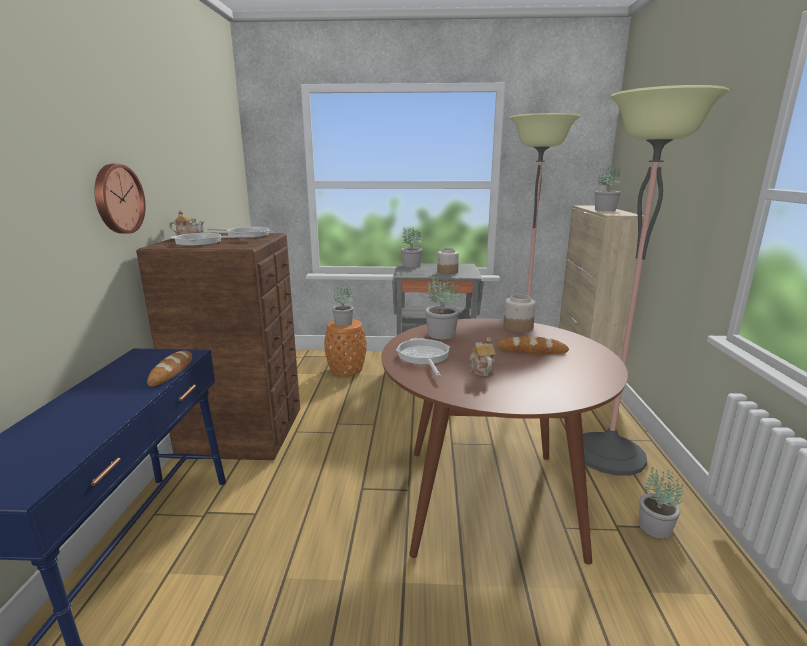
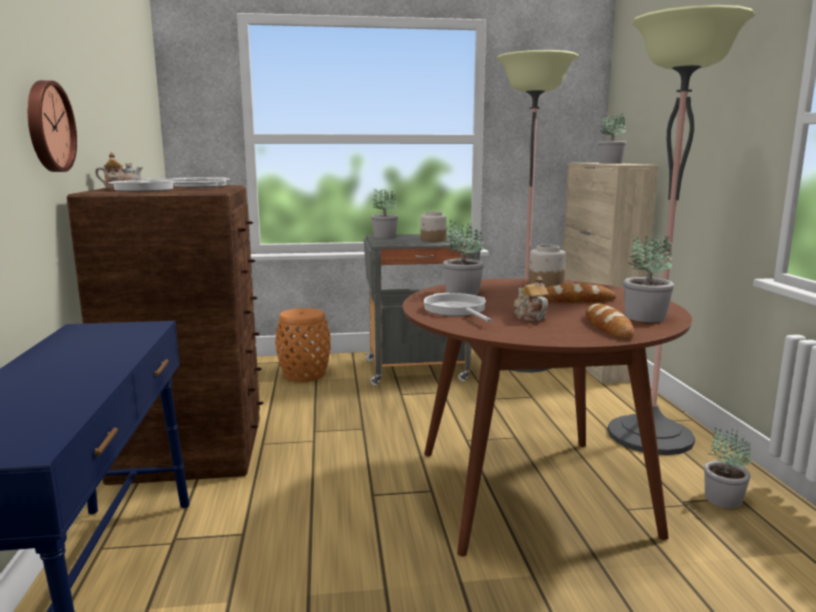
camera: 10 degrees left, 5 degrees down
(171, 371) = (140, 340): bread -> bread (607, 326)
(343, 323) = (300, 312): potted plant -> potted plant (646, 317)

